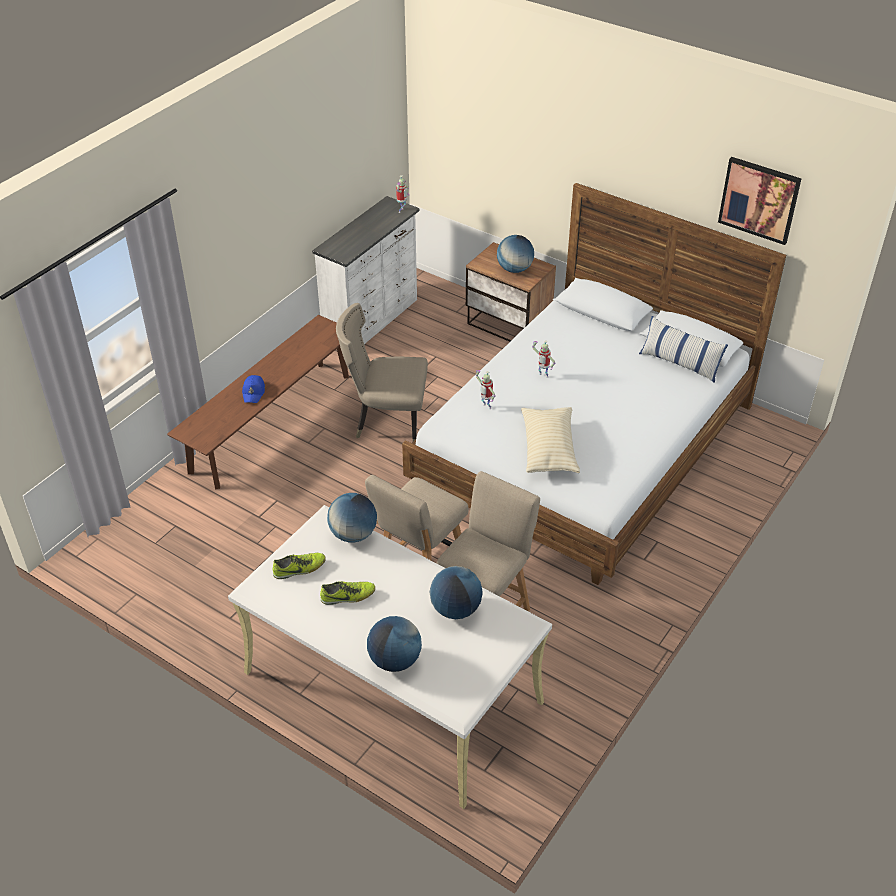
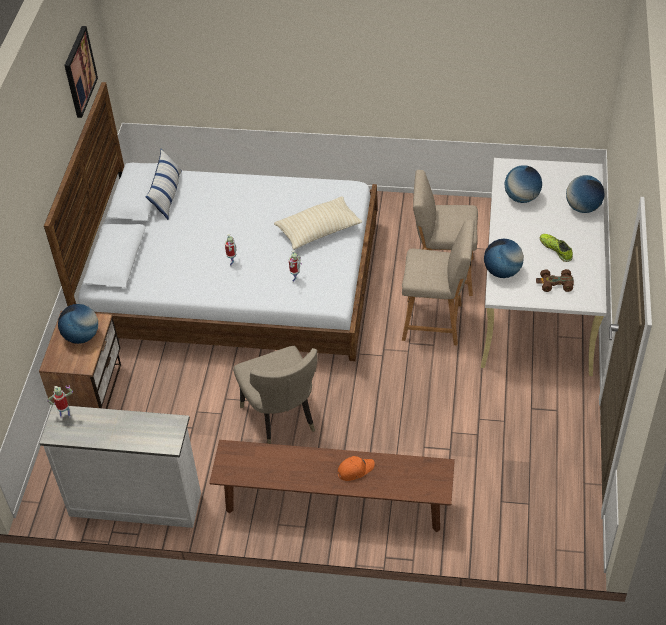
camera: 115 degrees left, 5 degrees up
(254, 392) = (355, 469): blue cap -> orange cap
(299, 569) = (555, 284): shoe -> brown toy car

